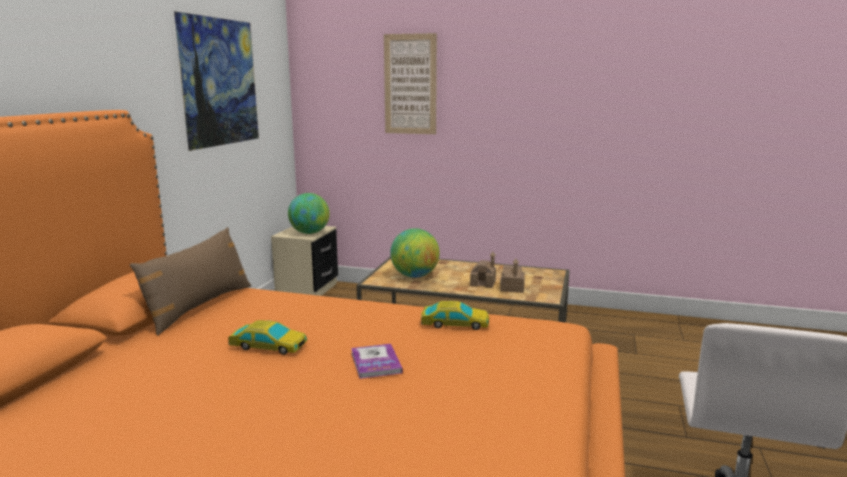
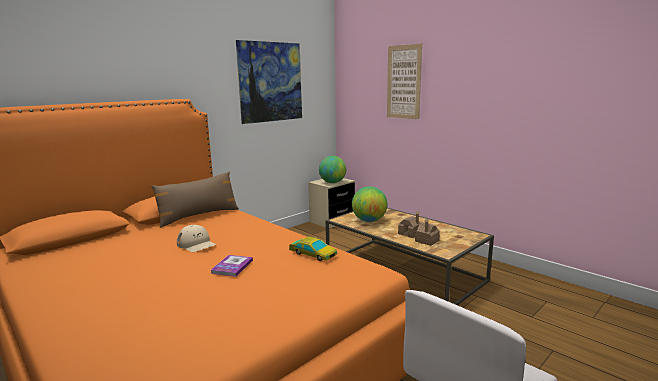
camera: 30 degrees right, 0 degrees up
(268, 346) = (196, 244): toy car -> beige cap

